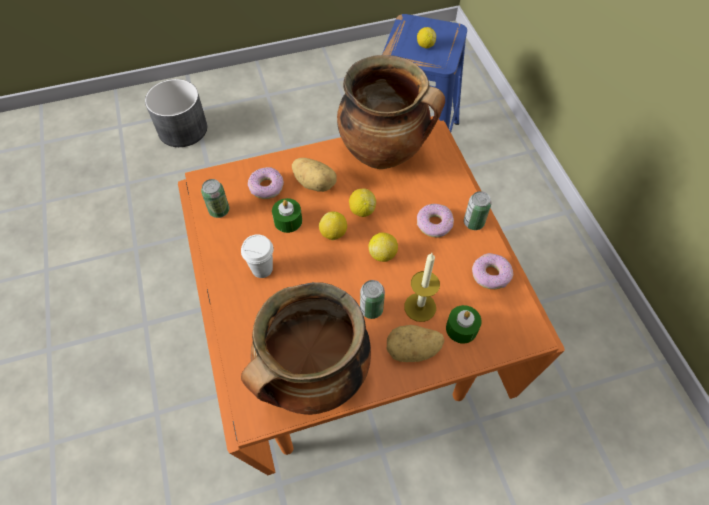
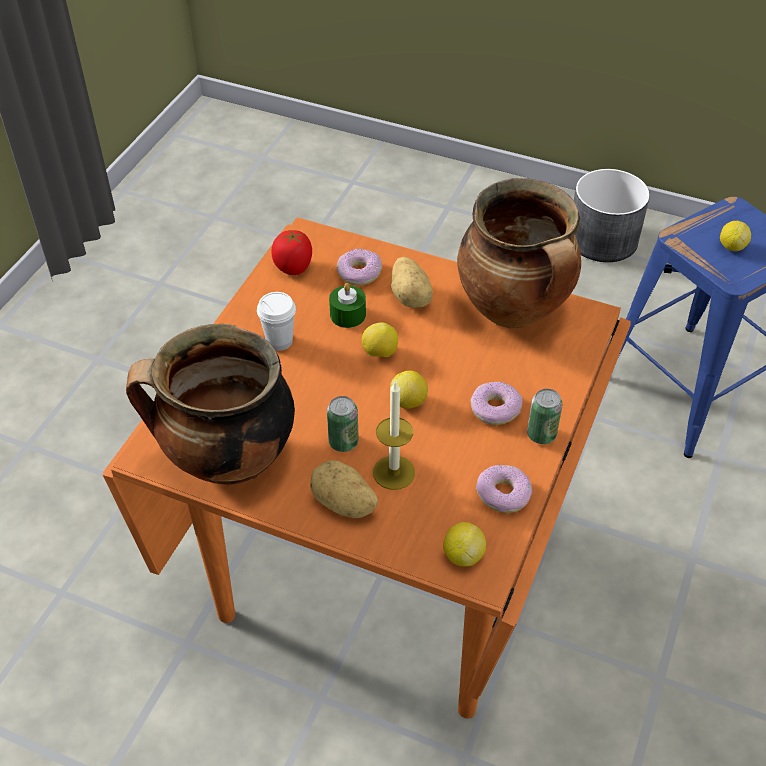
camera: 40 degrees right, 10 degrees down
(182, 129) = (415, 220): grey planter -> grey planter (602, 239)
(219, 210) = (293, 267): can -> tomato
(362, 210) = (432, 350): lemon -> lemon (463, 555)
(461, 328) = (415, 520): green candle -> none

